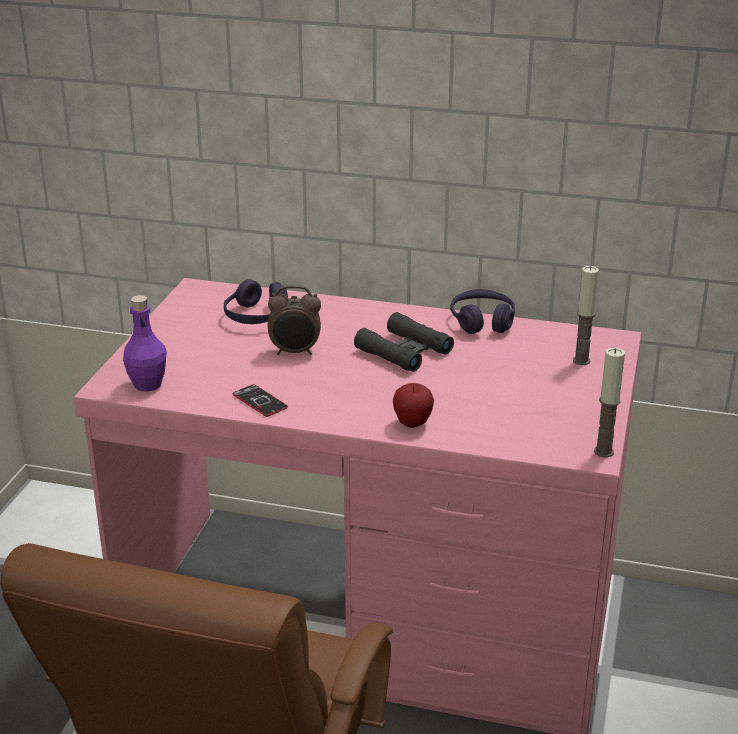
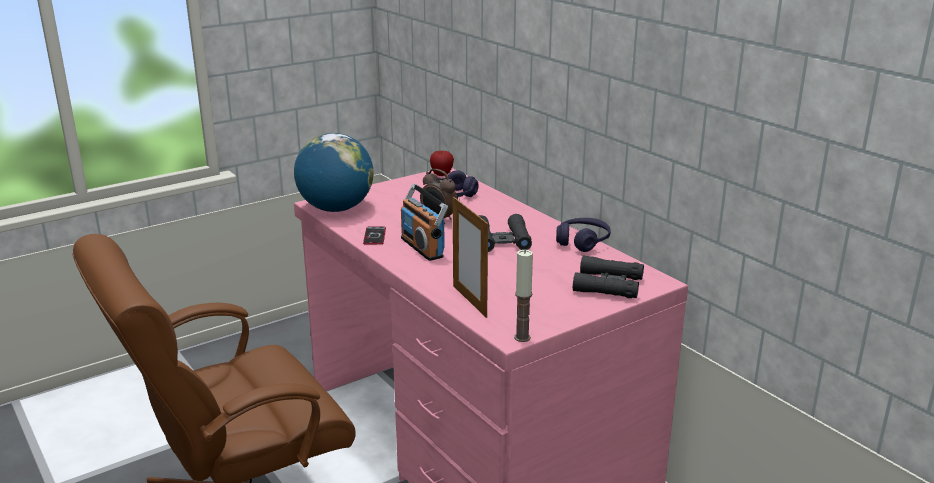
camera: 40 degrees right, 5 degrees down
(147, 384) = (336, 209): purple bottle -> globe
(338, 393) = (422, 247): none -> radio
(412, 424) = (434, 277): apple -> apple (441, 174)
(492, 435) = (469, 301): none -> picture frame
(581, 360) = (608, 285): candle -> black binoculars

